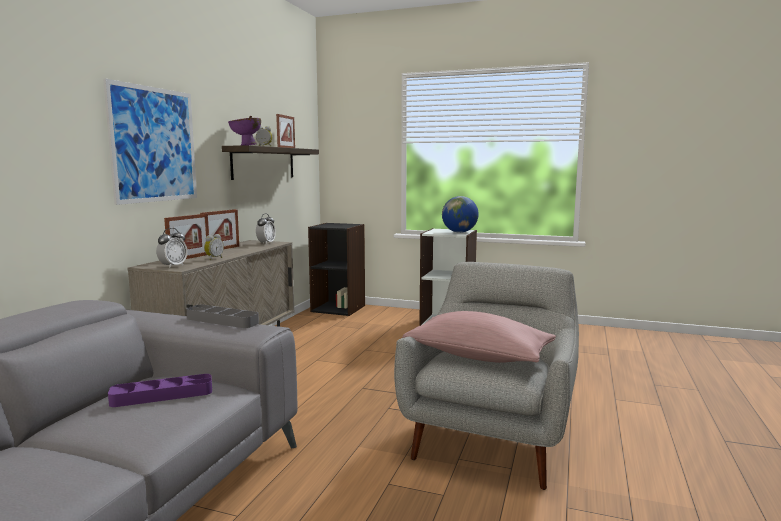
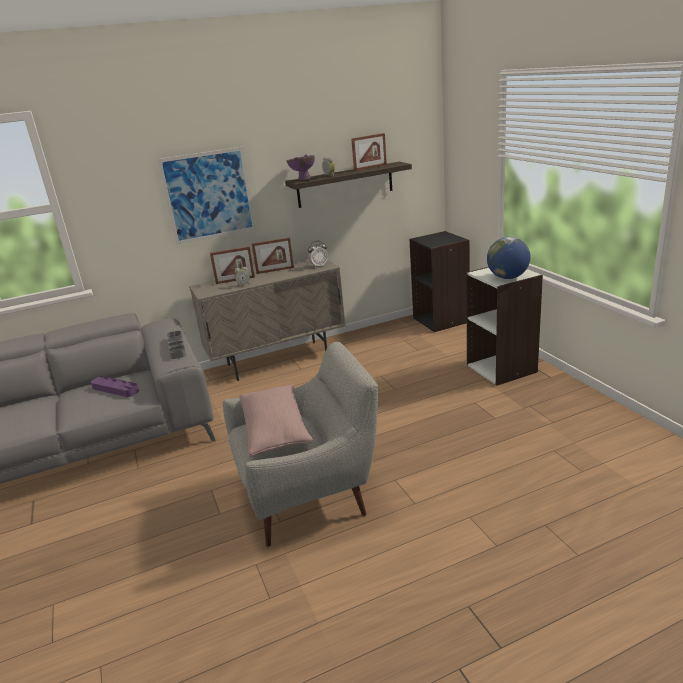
camera: 50 degrees right, 15 degrees up
(173, 266) = (206, 290): alarm clock -> none

